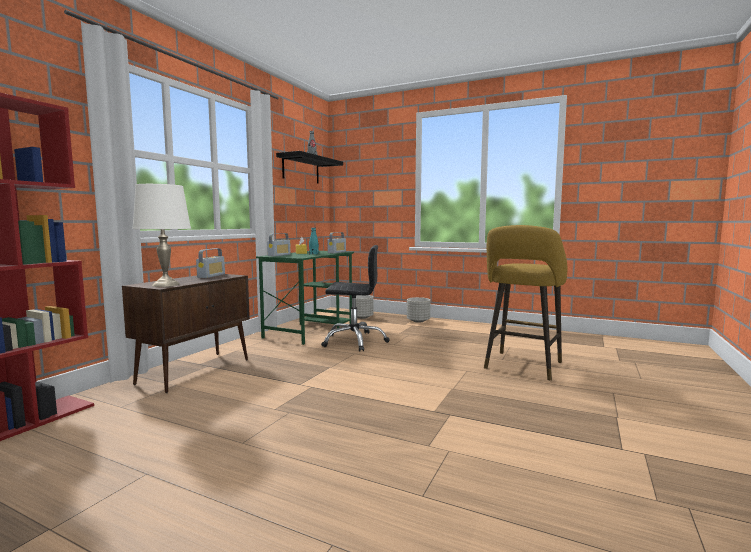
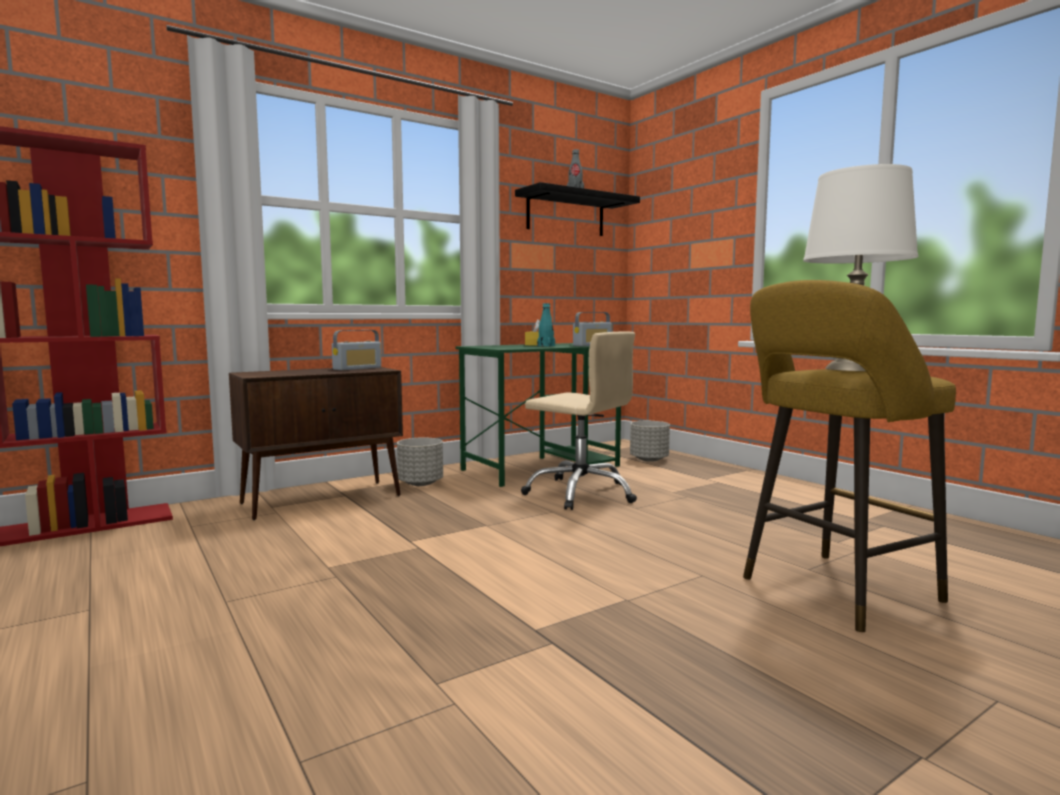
camera: 30 degrees right, 0 degrees up
(166, 284) = (269, 374): white table lamp -> white table lamp (852, 369)
(279, 255) = (490, 346): radio -> none
(354, 341) = (581, 493): black office chair -> beige office chair
(418, 321) = (738, 477): grey planter -> grey planter (420, 483)

